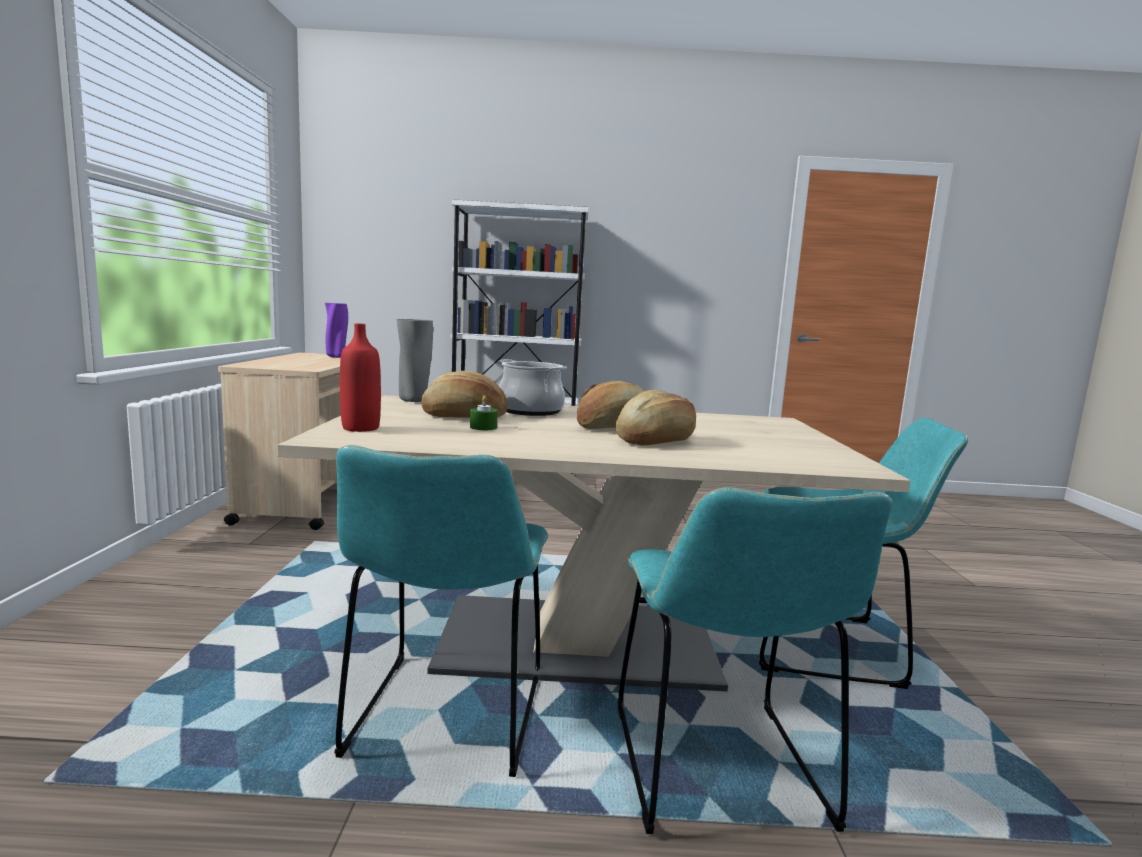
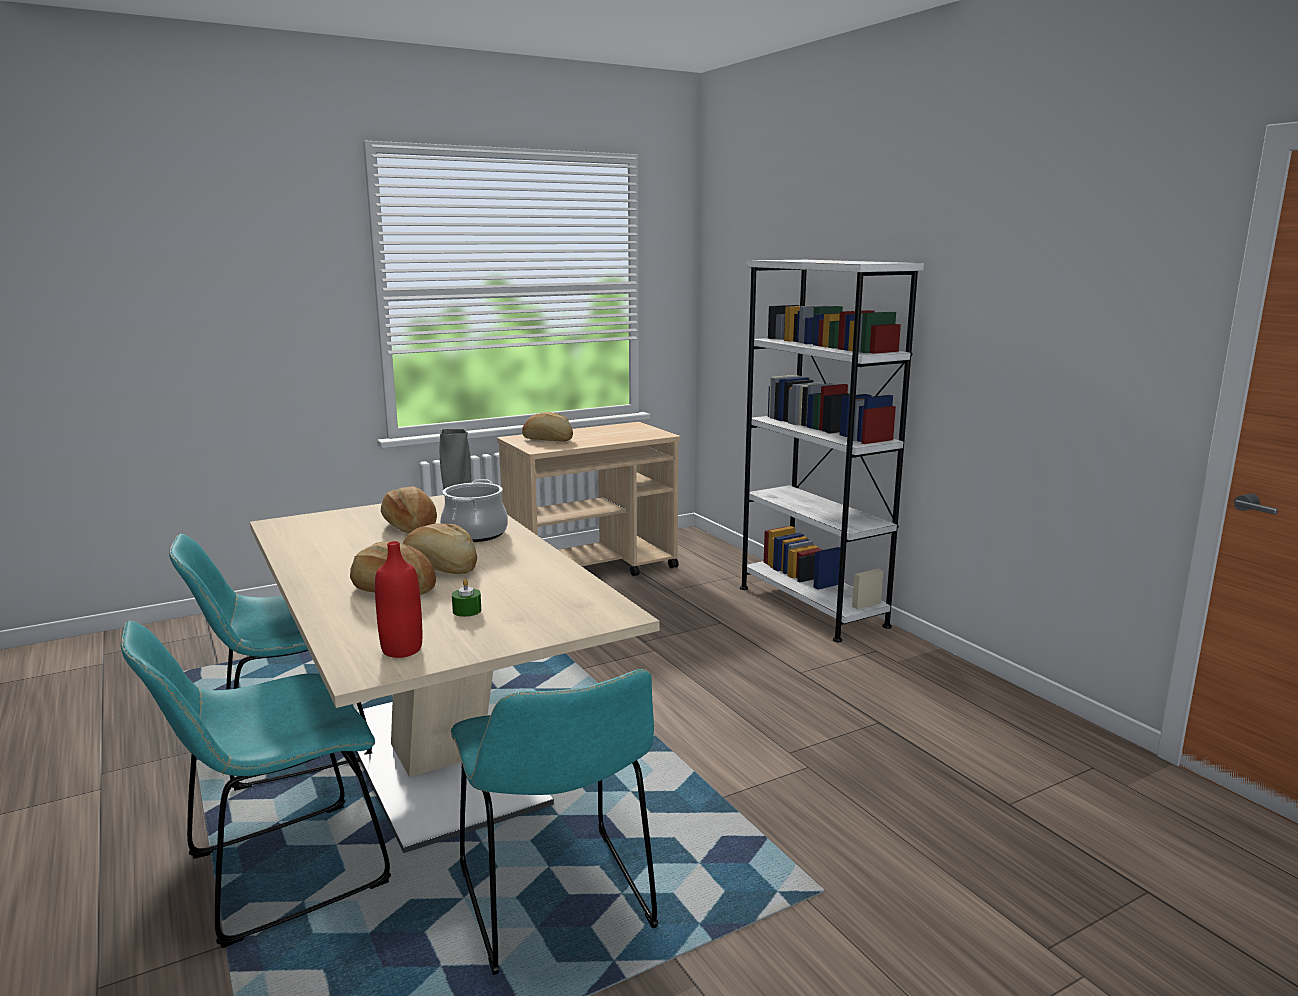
camera: 60 degrees right, 5 degrees up
(284, 364) = (548, 440): none -> bread
(336, 357) = (635, 433): purple vase -> none
(360, 428) = (321, 520): red bottle -> red bottle (402, 650)
(483, 427) = (371, 540): green candle -> green candle (467, 611)

